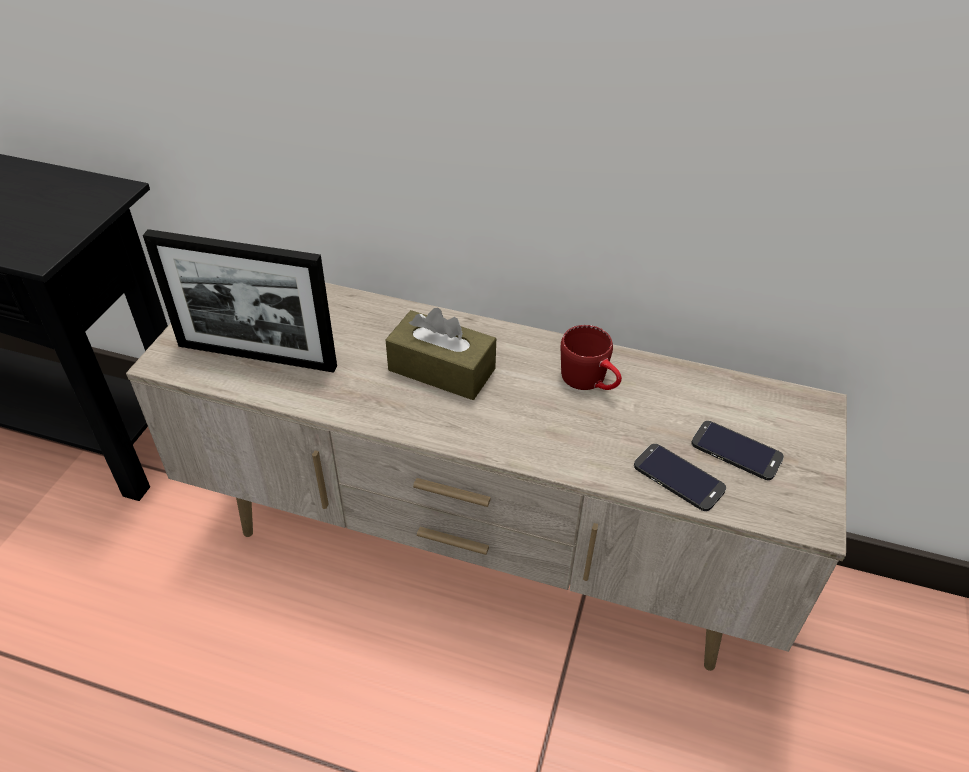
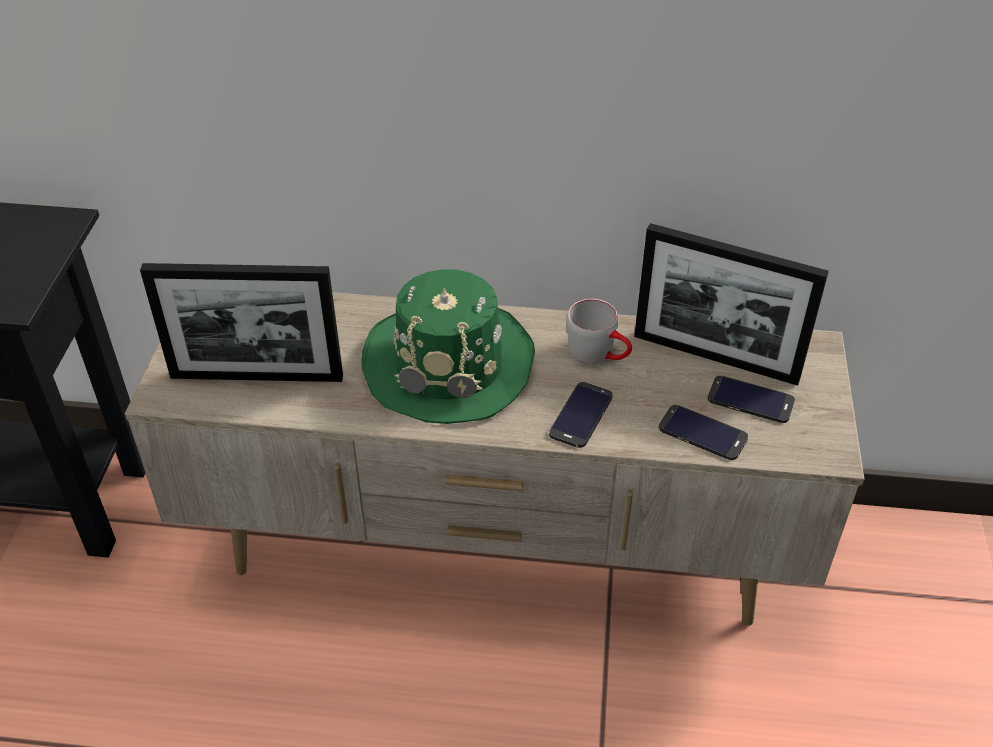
camera: 10 degrees left, 0 degrees up
(441, 369) = (450, 363): brown tissue box -> green hat
(557, 440) = (581, 415): none -> phone
(591, 381) = (599, 354): red mug -> grey mug
(708, 402) = (715, 357): none -> picture frame

